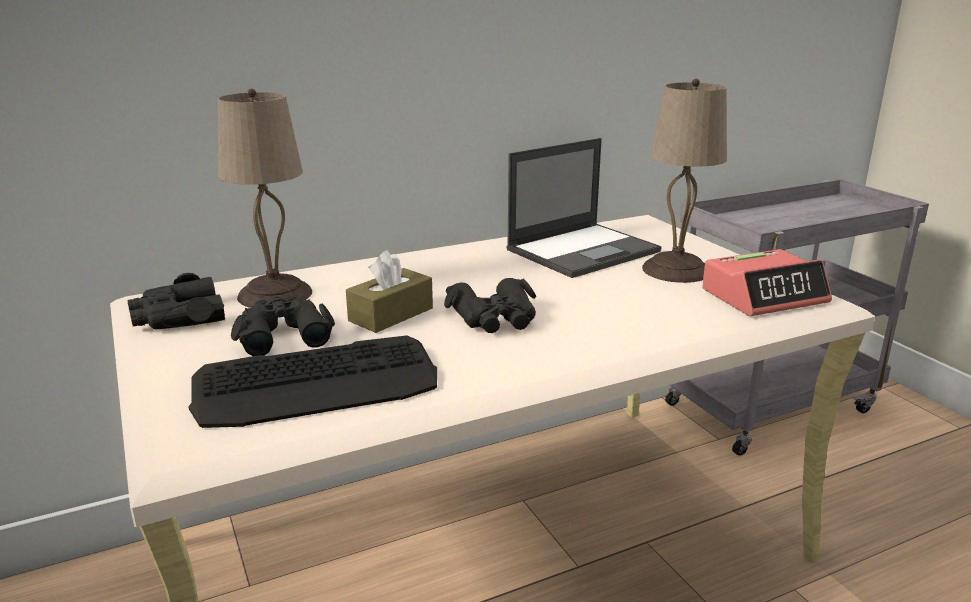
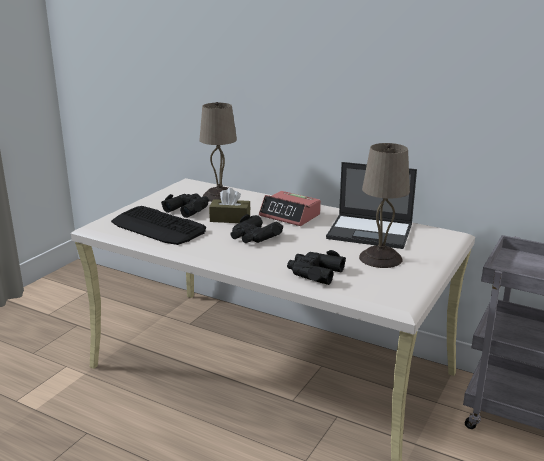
camera: 55 degrees right, 0 degrees up
(178, 317) = (179, 191): black binoculars -> black binoculars (314, 272)
(764, 296) = (378, 286): alarm clock -> alarm clock (290, 215)

